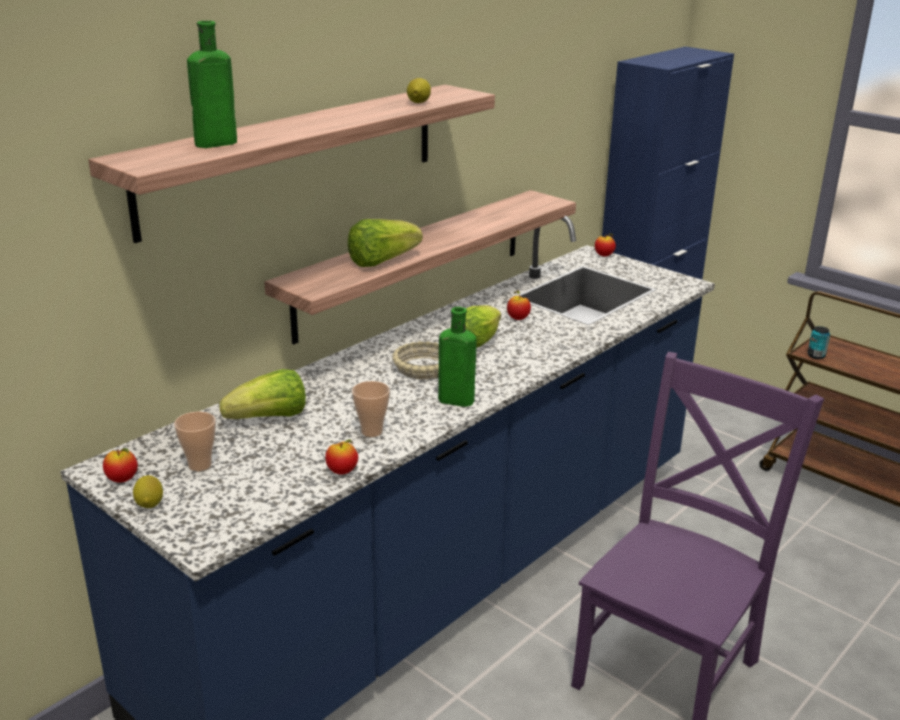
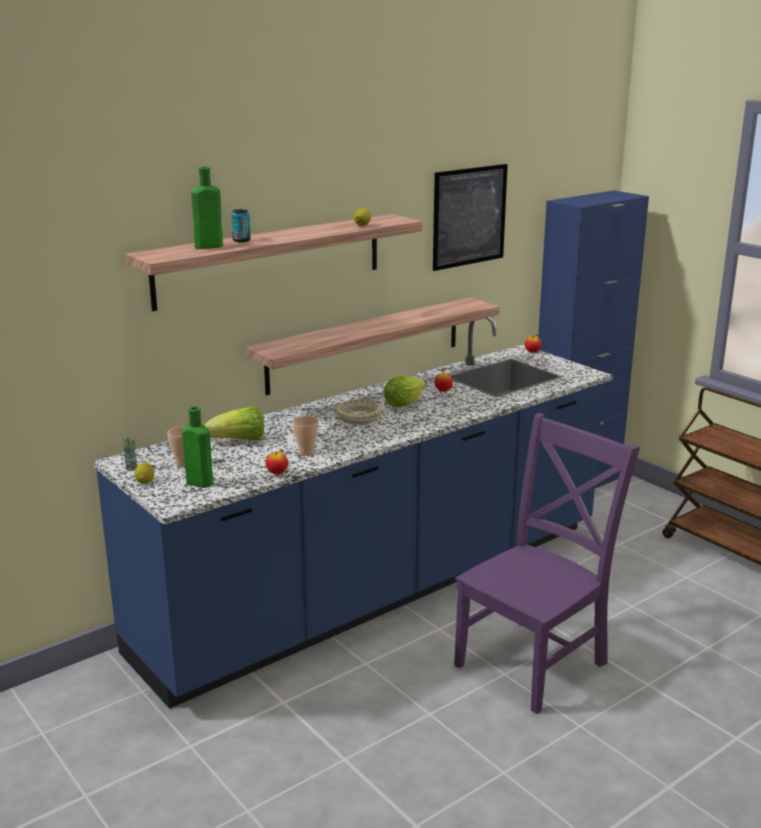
camera: 10 degrees right, 5 degrees down
(122, 480) = (131, 468): apple -> cup
(381, 261) = (332, 338): lettuce -> none
(453, 400) = (372, 437): green bottle -> green bottle (197, 482)
(533, 85) = (469, 216): none -> picture
(816, 356) = (702, 440): can -> can (241, 240)

